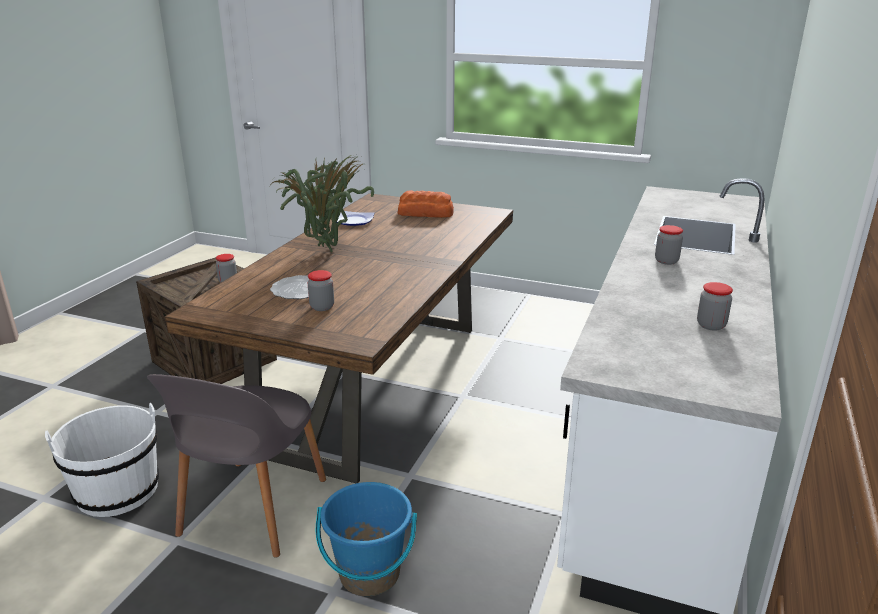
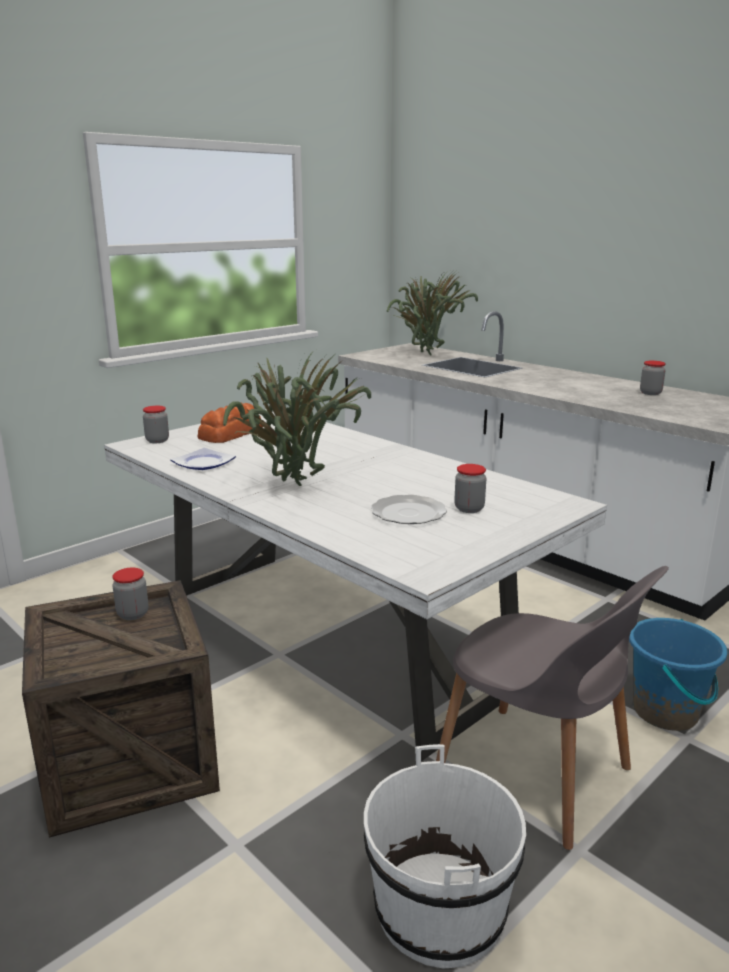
camera: 65 degrees left, 5 degrees down
(376, 385) = (332, 640): brown dining table -> white dining table
(666, 261) = (524, 380): jar -> jar (157, 440)
(710, 212) = (427, 356): none -> potted plant

